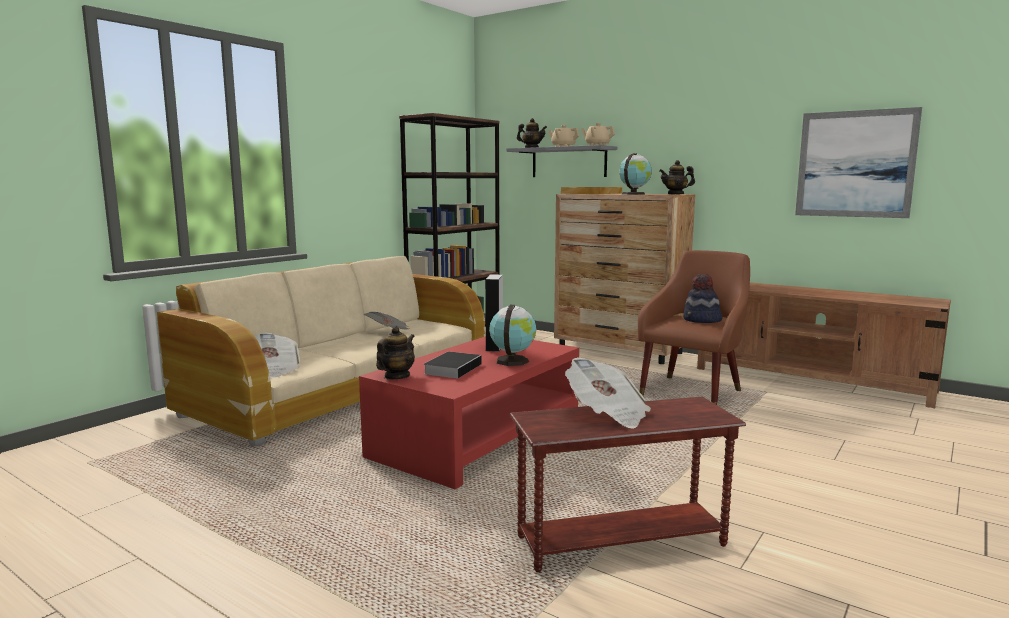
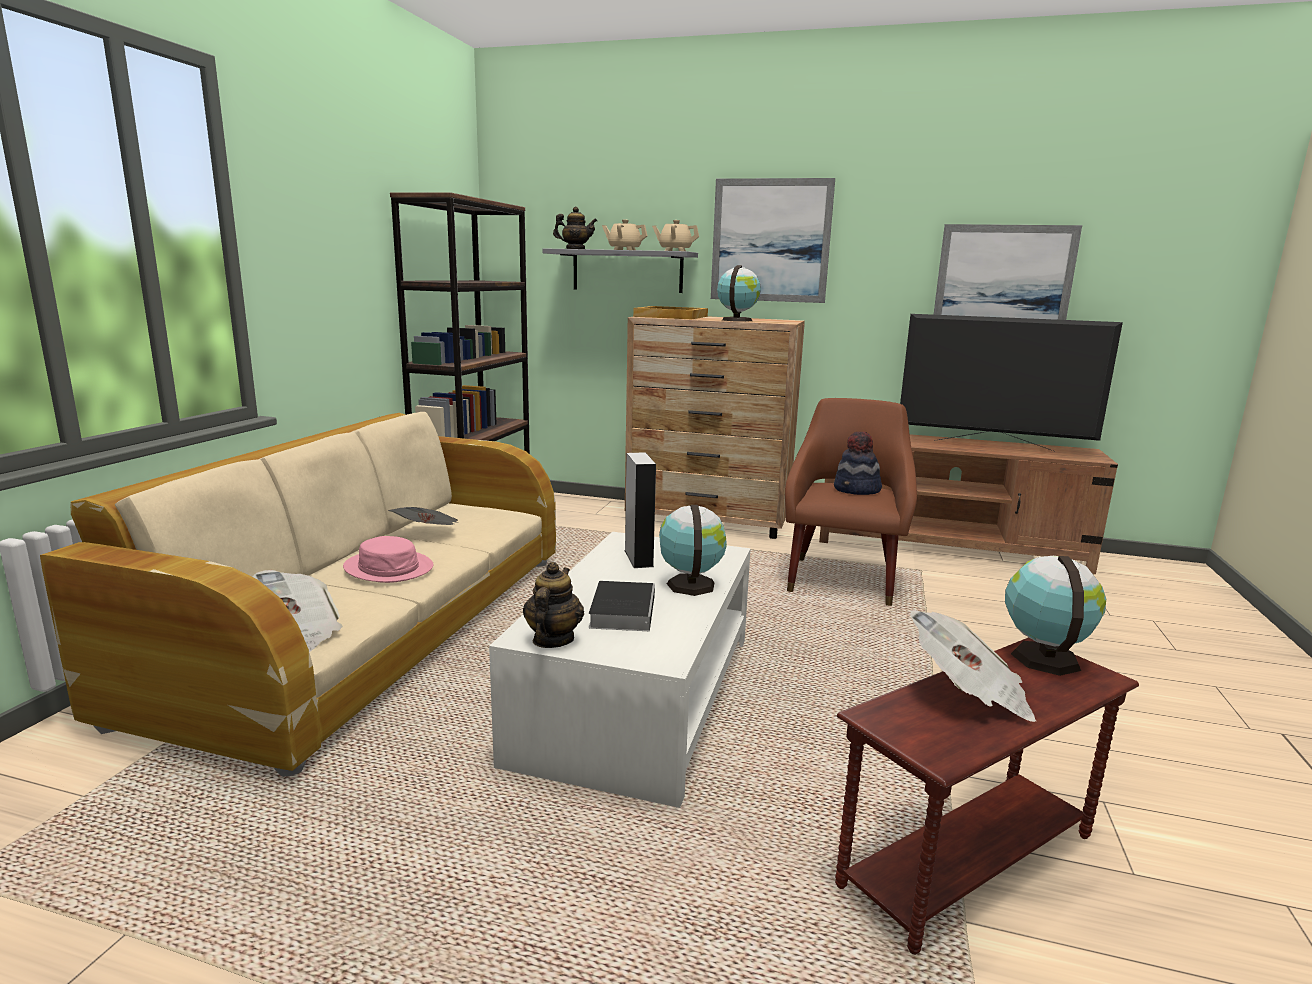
camera: 20 degrees left, 5 degrees up
(350, 346) = (389, 568): none -> pink hat
(478, 437) = (638, 696): red coffee table -> white coffee table
(669, 134) = (770, 241): none -> picture
(676, 194) = (785, 320): teapot -> none
(692, 405) = (1043, 657): none -> globe
(845, 293) = (992, 445): none -> television

